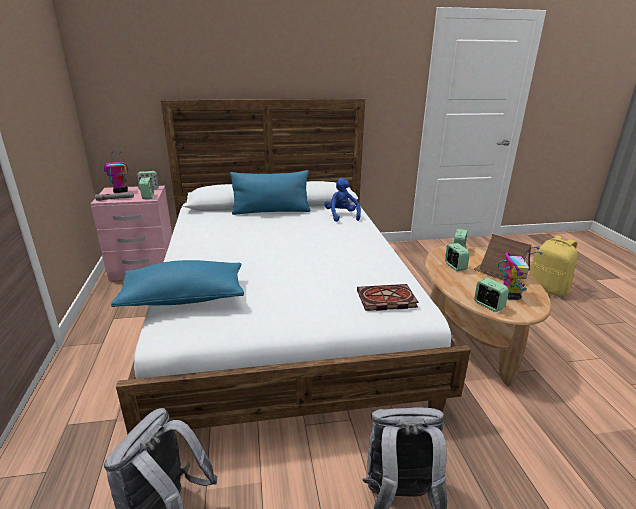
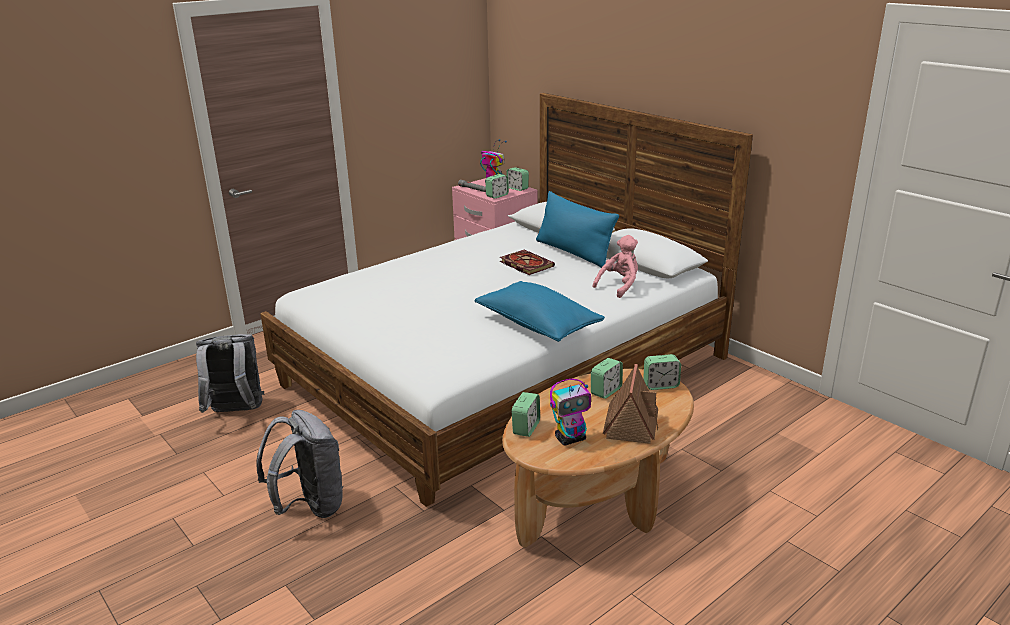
camera: 60 degrees right, 0 degrees up
(184, 298) = (351, 281): blue pillow -> blue pillow (538, 325)
(341, 216) = (619, 286): blue plush toy -> pink plush toy
(385, 300) = (434, 356): book -> book (525, 264)
(547, 288) = (849, 555): yellow backpack -> none

